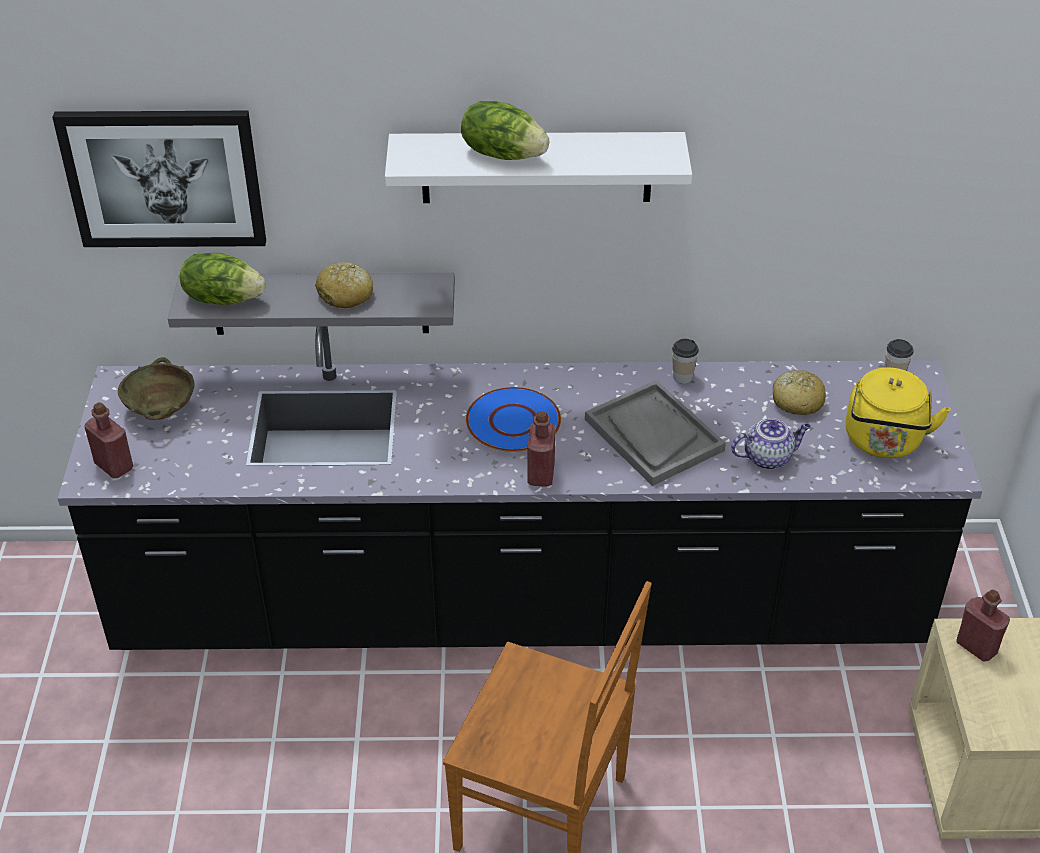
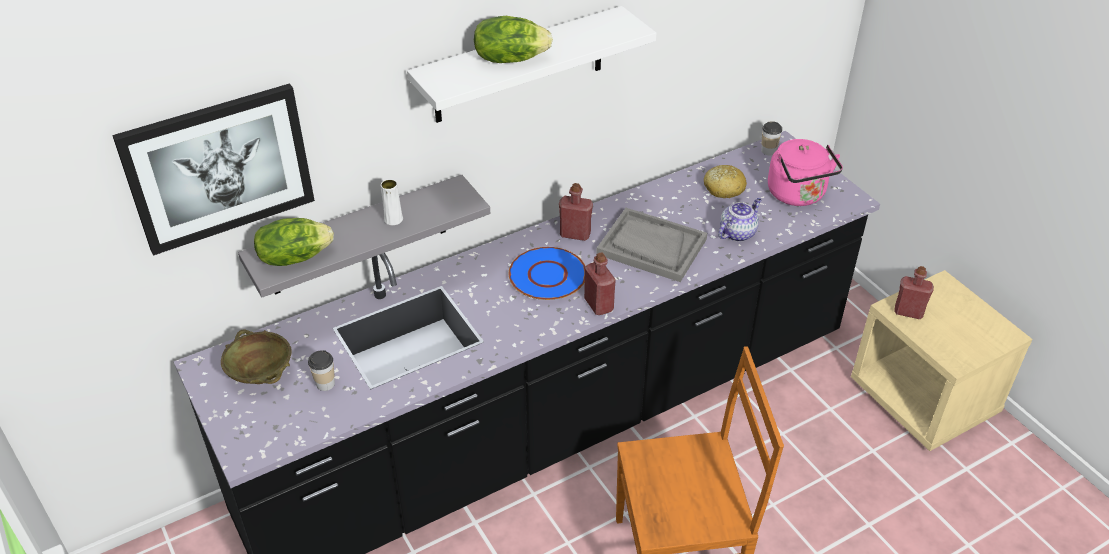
camera: 30 degrees left, 0 degrees up
(114, 466) = (258, 435): red bottle -> red bottle (575, 234)
(345, 295) = (393, 219): bread -> white vase
(682, 377) = (637, 200): cup -> cup (325, 384)
(883, 442) = (798, 195): yellow kettle -> pink kettle

